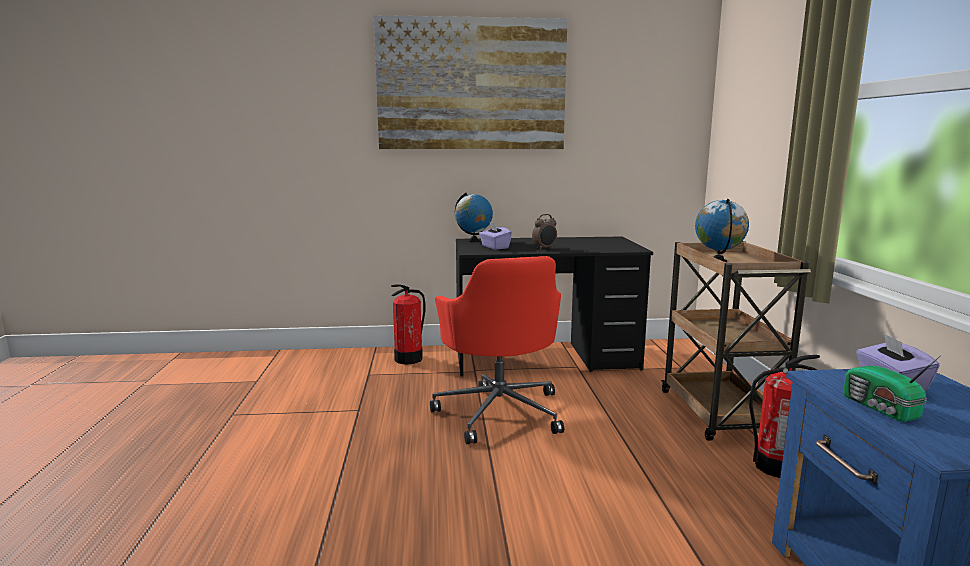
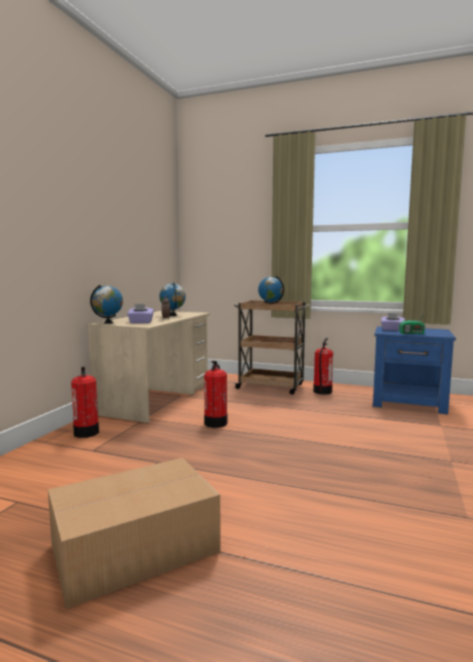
camera: 65 degrees left, 5 degrees down
(184, 446) = (132, 548): none -> cardboard box
(471, 85) = (85, 200): picture -> none
(500, 411) = (216, 423): red office chair -> fire extinguisher
(545, 358) = (156, 399): black desk -> beige desk
(583, 246) = (173, 315): none -> globe

